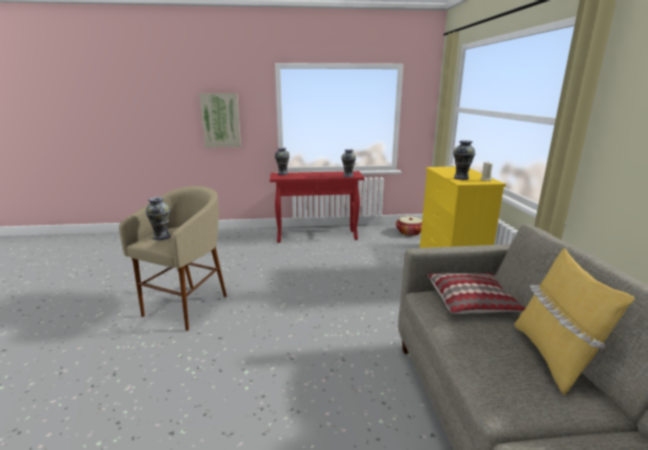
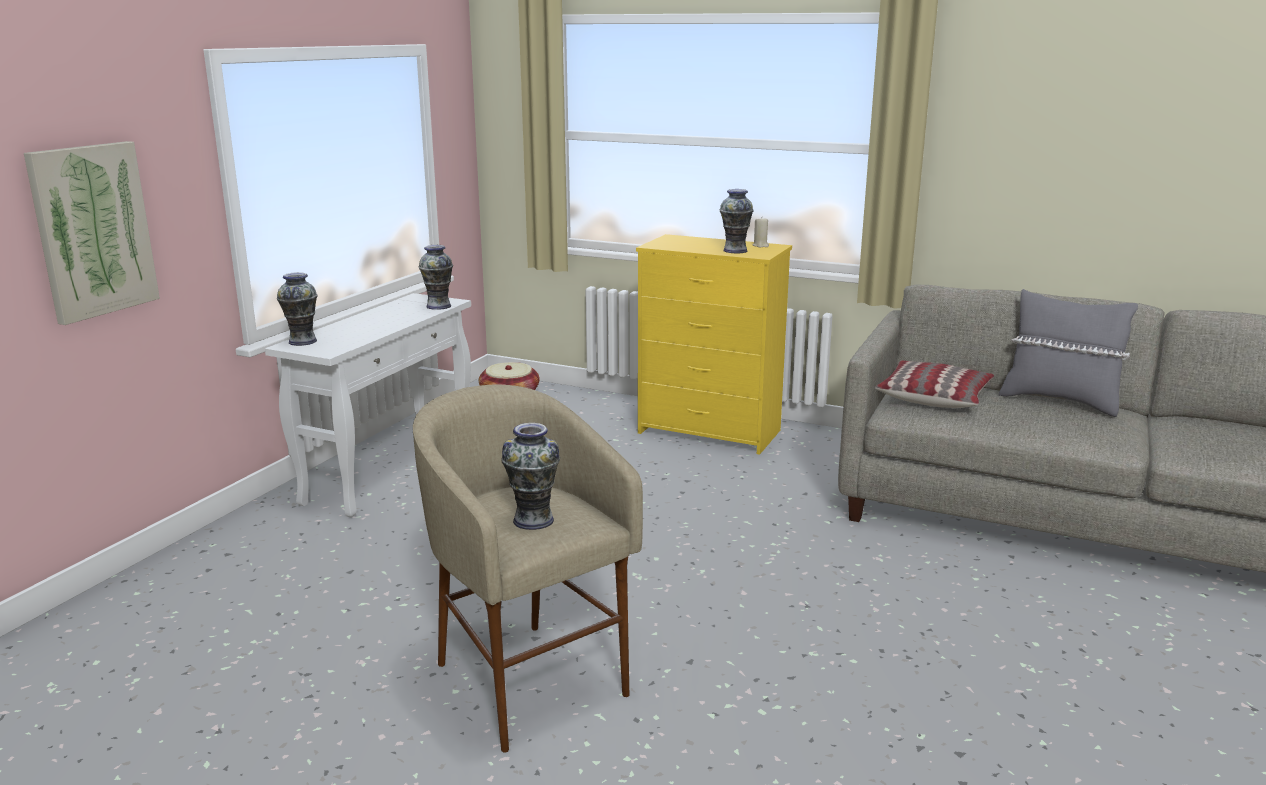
camera: 60 degrees left, 0 degrees up
(317, 236) = (390, 471): red console table -> white console table
(553, 356) = (1059, 401): yellow pillow -> grey pillow

